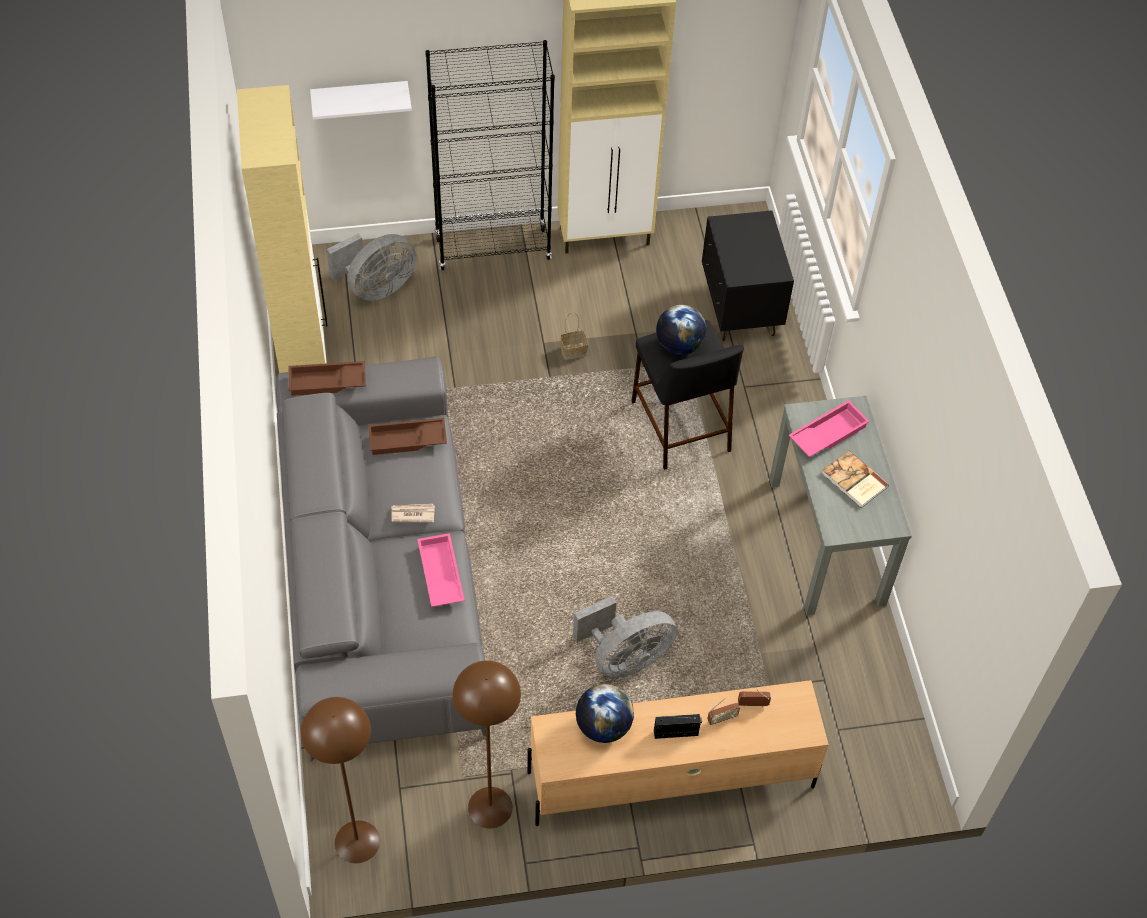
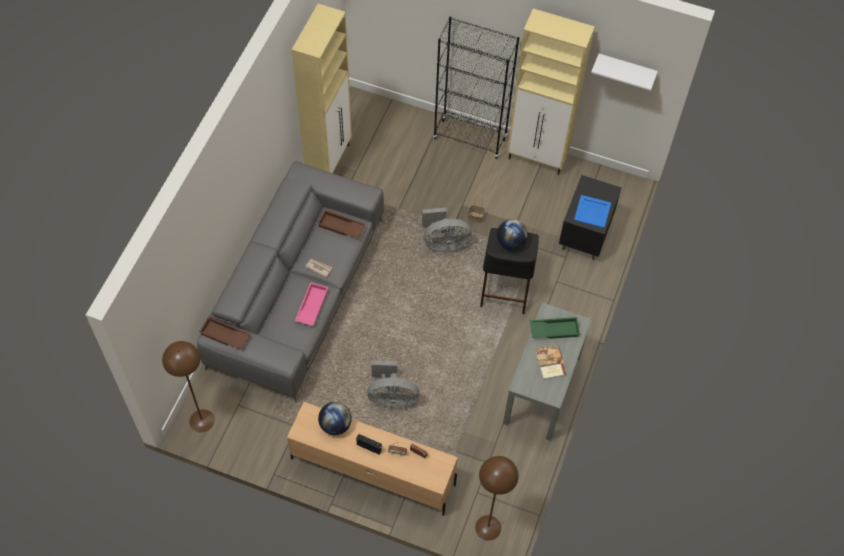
camera: 30 degrees right, 5 degrees up
(327, 383) = (315, 177): brown tray -> brown tray (224, 336)
(360, 99) = (411, 28): white shelf -> white shelf (626, 70)
(376, 287) = (393, 133): grey fan -> grey fan (444, 242)
(490, 807) = (275, 438): brown floor lamp -> brown floor lamp (488, 528)
(757, 258) = (592, 212): none -> blue tray
(827, 433) = (554, 329): pink tray -> green tray

